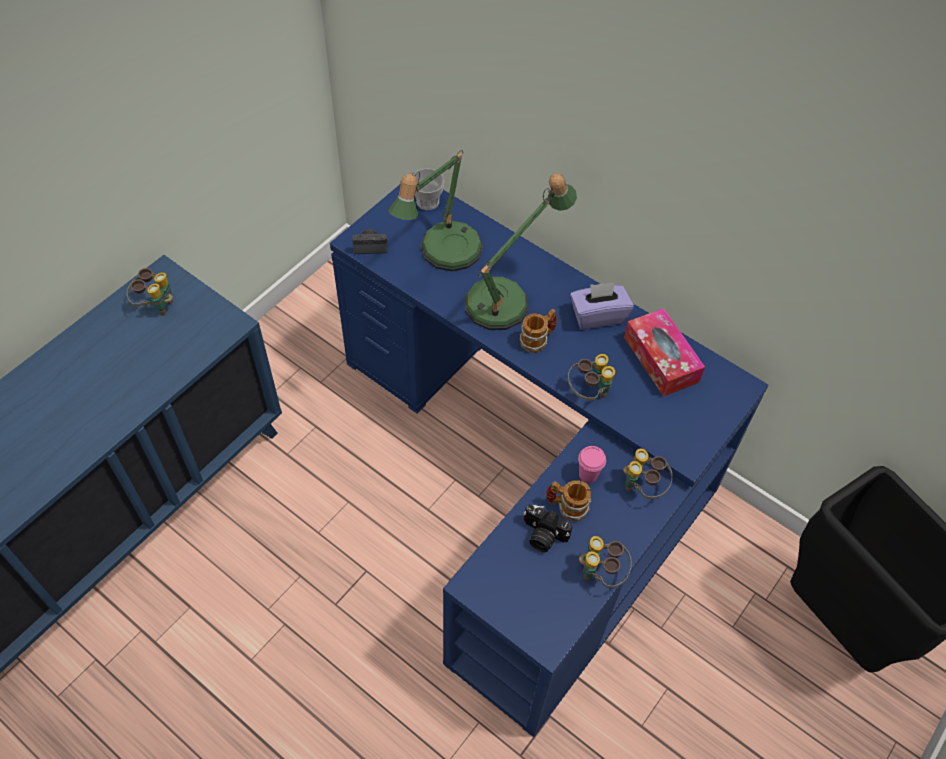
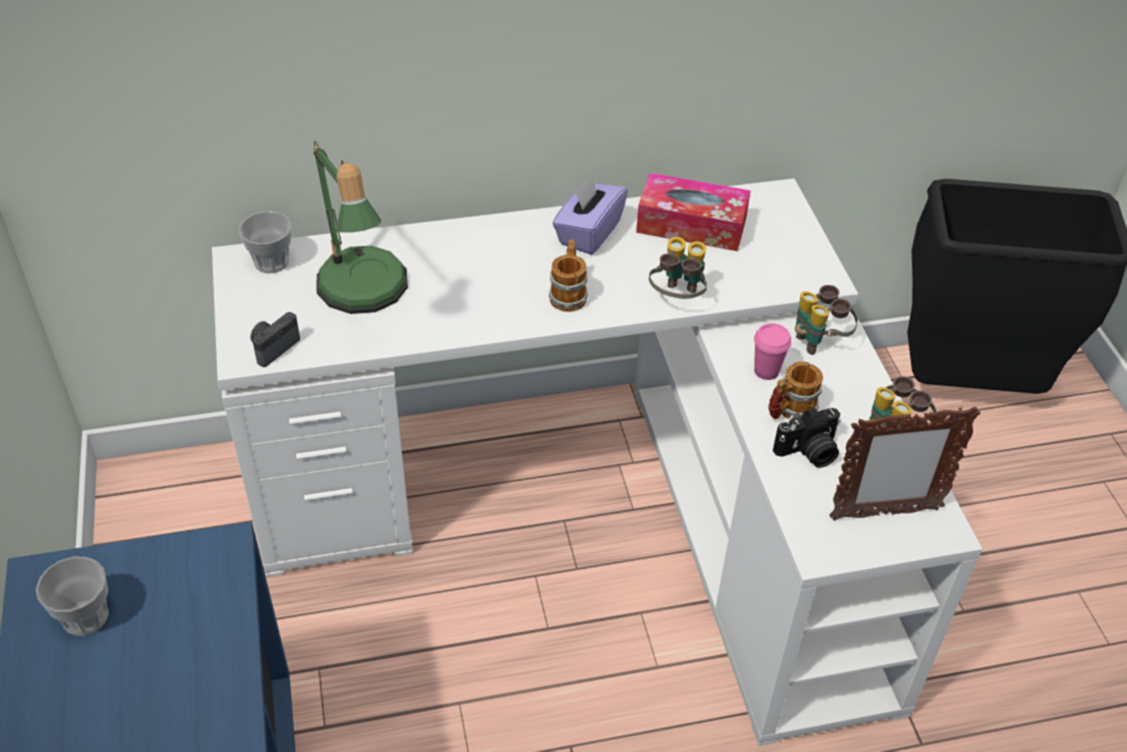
camera: 50 degrees left, 10 degrees down
(156, 305) = (85, 617): binoculars -> cup
(506, 299) = (487, 284): table lamp -> none
(530, 603) = (884, 513): none -> picture frame
(531, 479) = (602, 507): blue desk -> white desk

